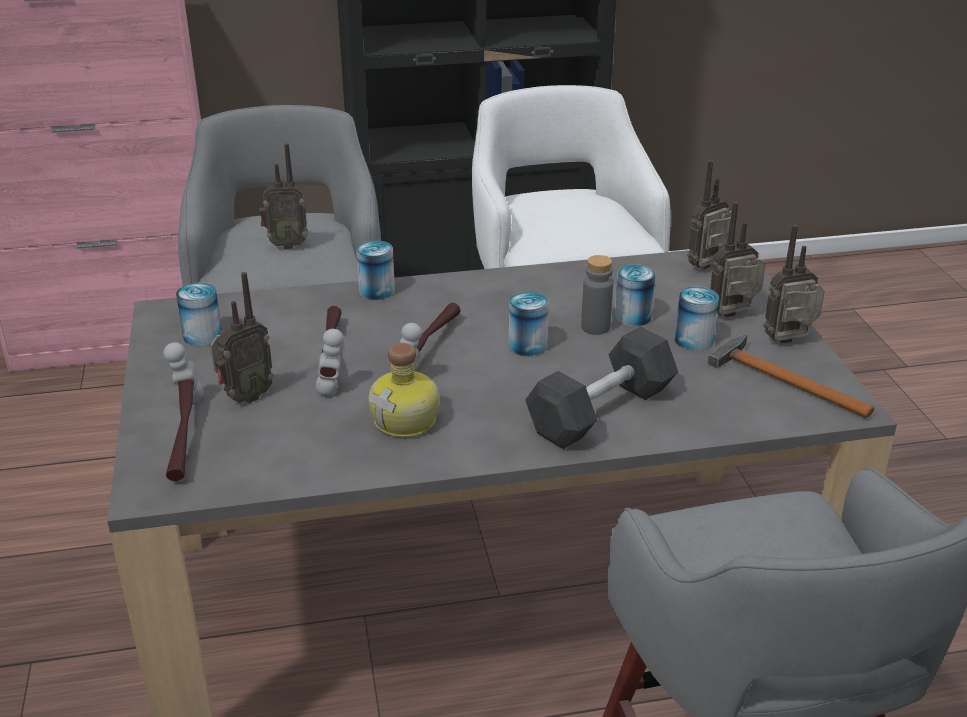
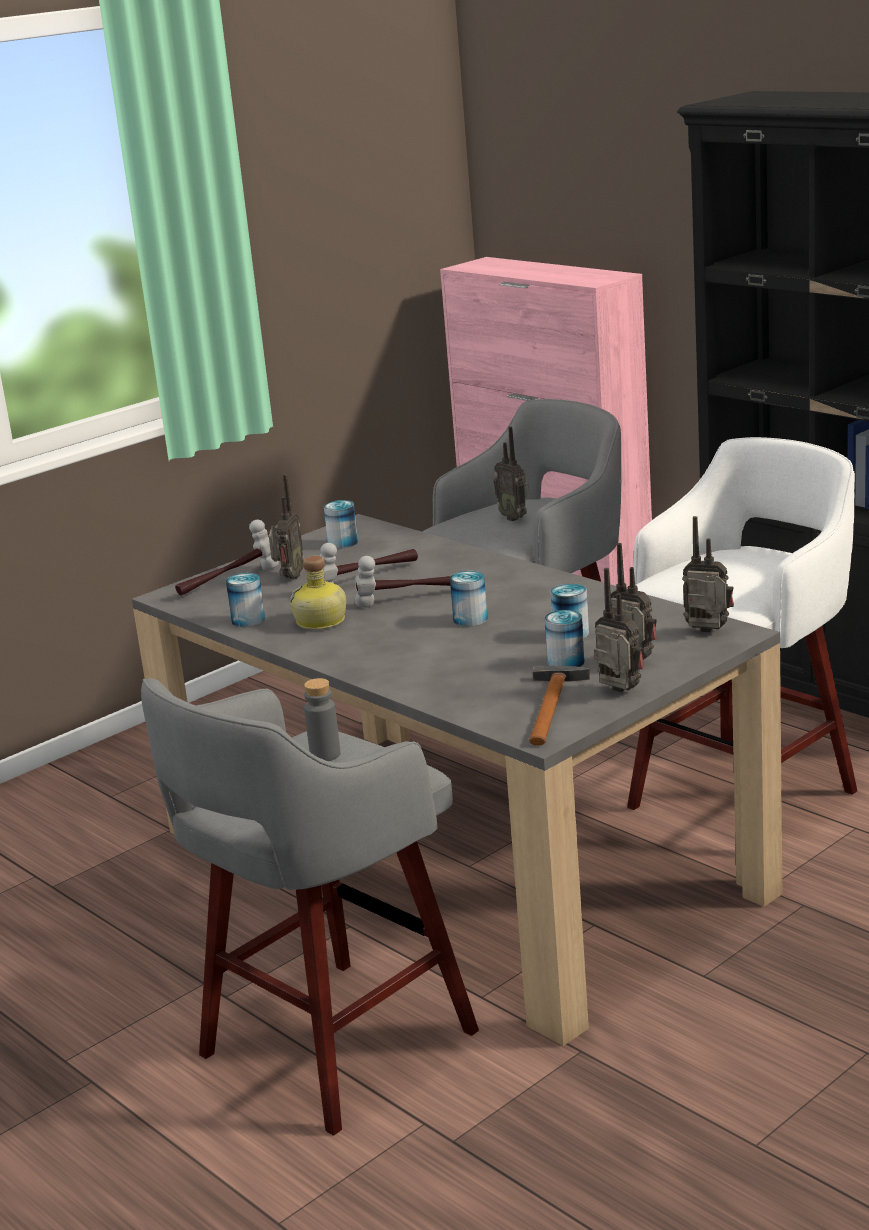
camera: 60 degrees right, 10 degrees down
(244, 397) = (289, 578): radio -> radio turned 90 degrees counterclockwise
(377, 291) = (476, 558): can -> can (248, 620)
(595, 327) = (533, 629): grey bottle -> grey bottle (325, 755)
(601, 411) = (413, 665): grey dumbbell -> none

